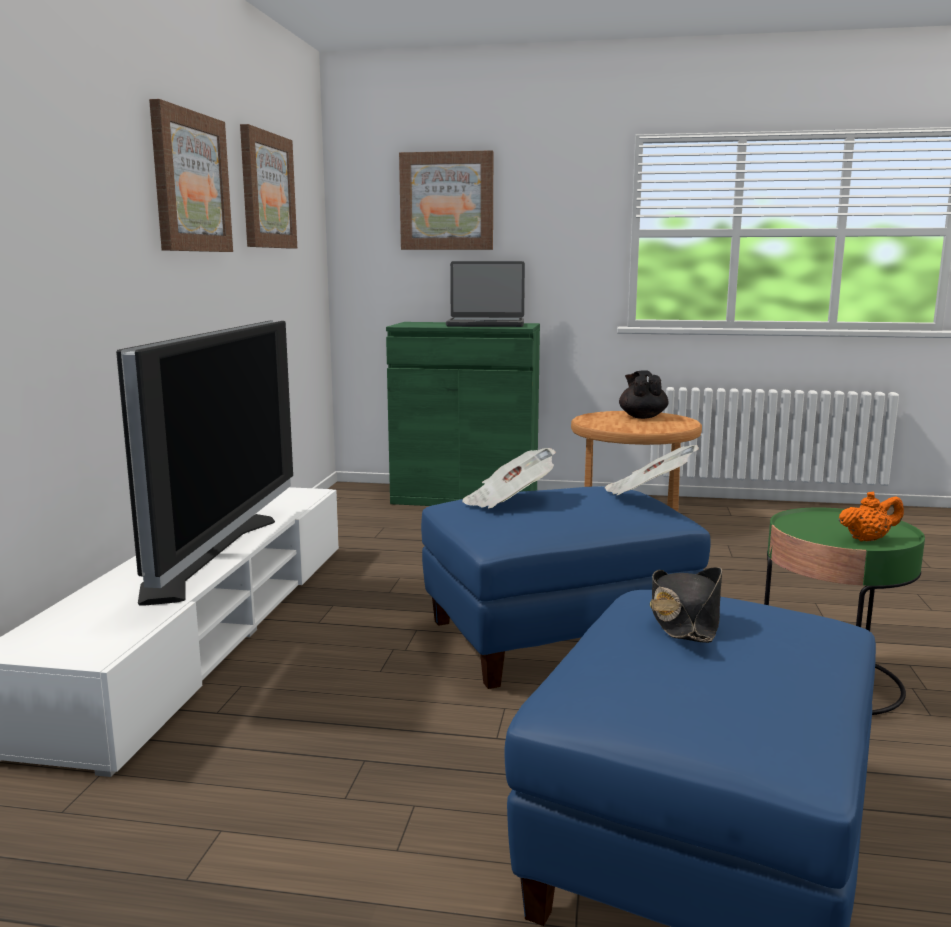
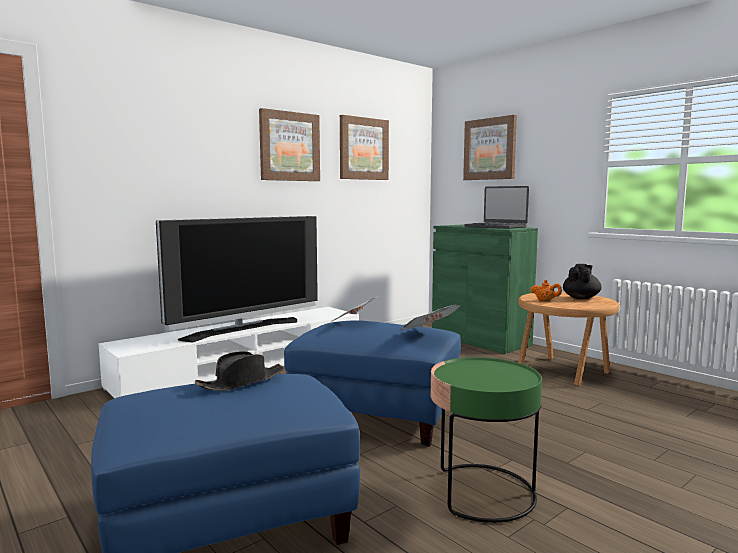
camera: 40 degrees right, 5 degrees down
(868, 539) = (480, 382): orange teapot -> orange teapot (545, 301)

